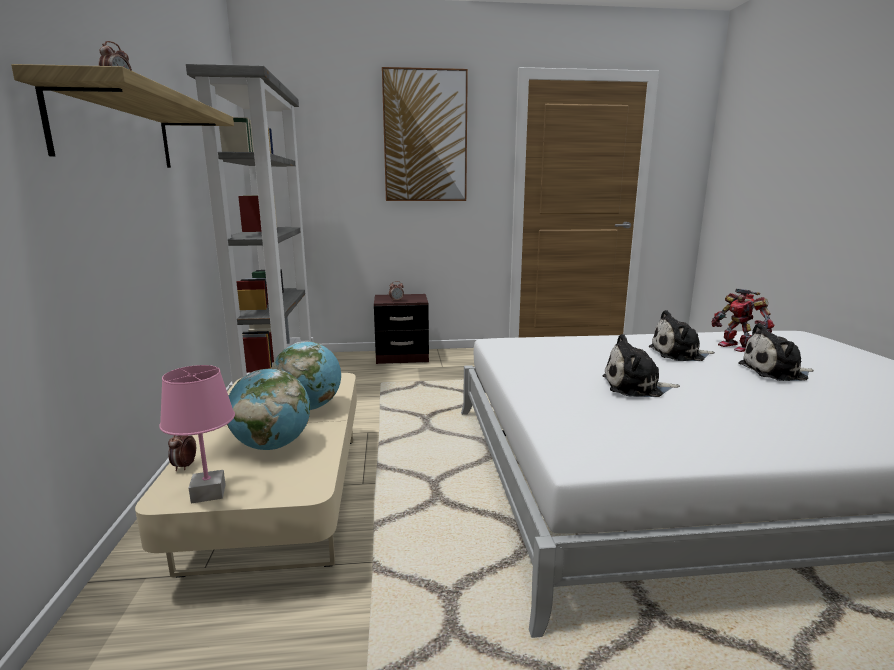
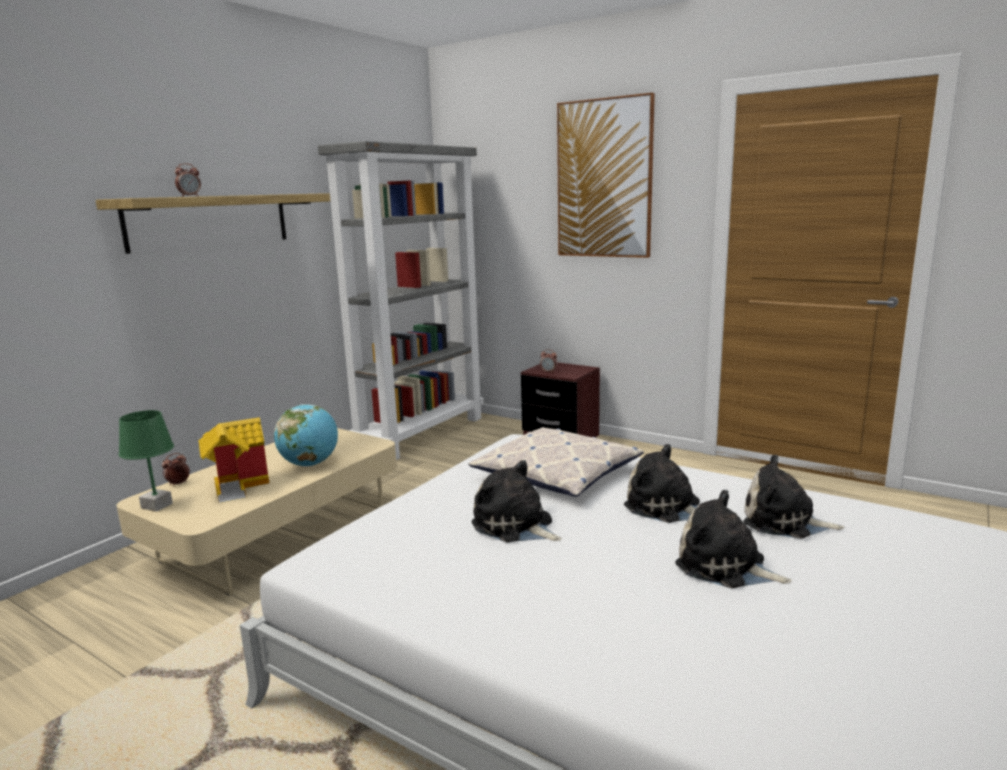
camera: 40 degrees right, 0 degrees up
(208, 494) = (156, 506): pink table lamp -> green table lamp
(272, 446) = (237, 486): globe -> toy house
(575, 353) = (557, 474): none -> pillow
(737, 347) = (784, 522): toy robot -> plush toy

